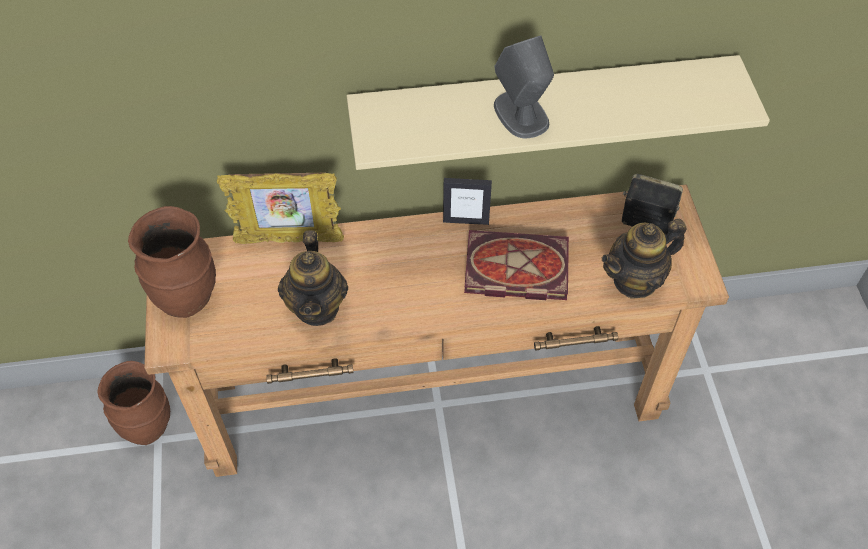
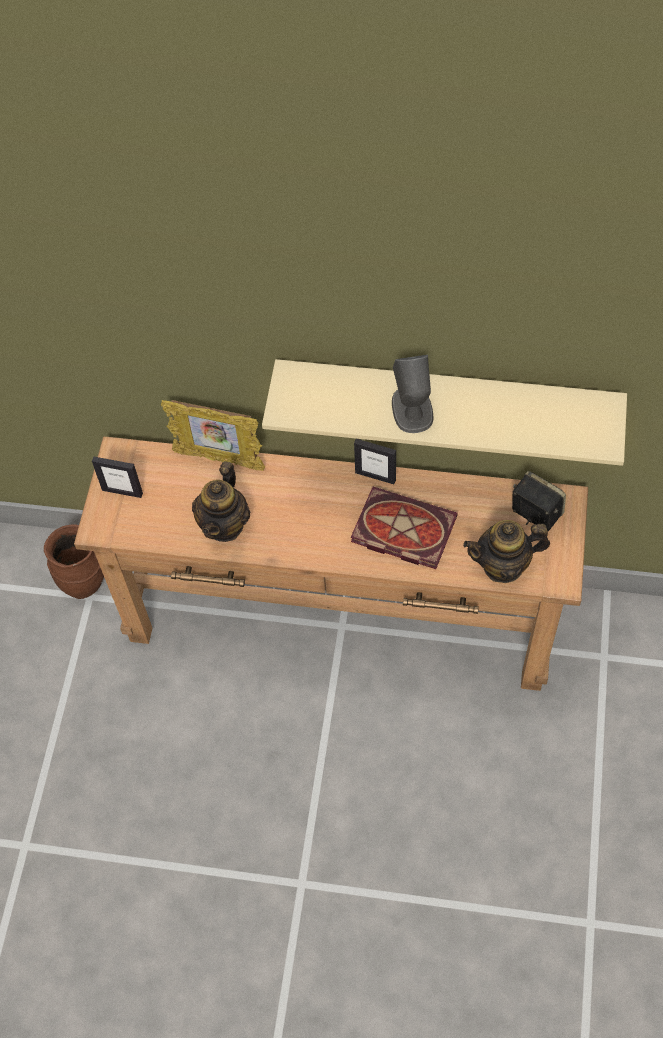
camera: 20 degrees right, 5 degrees up
(187, 297) = (122, 491): brown vase -> picture frame

